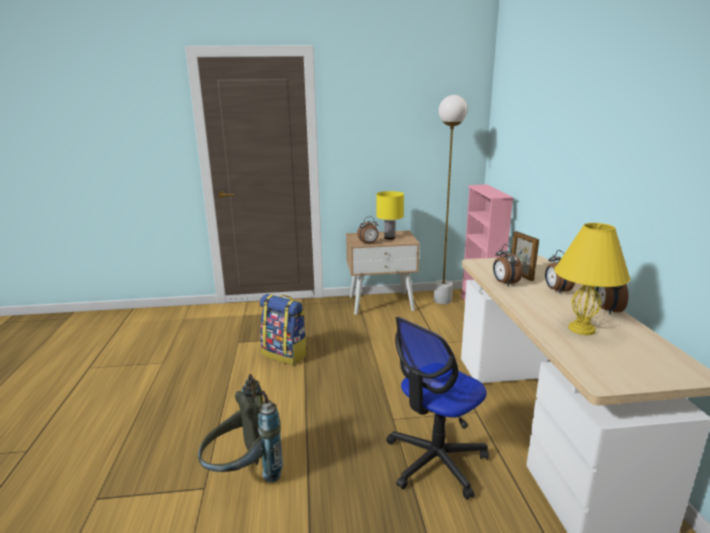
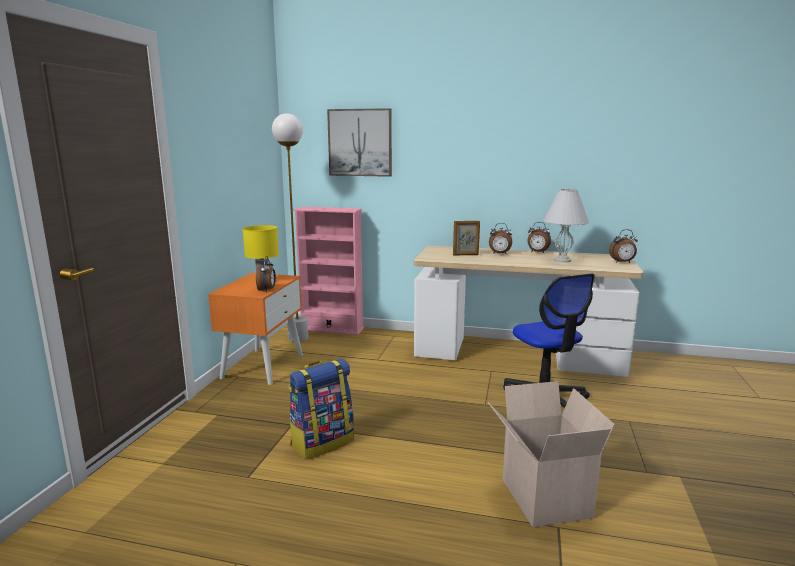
camera: 70 degrees left, 5 degrees down
(243, 475) = (542, 497): grey backpack -> cardboard box
(381, 303) = (263, 365): beige nightstand -> orange nightstand
(504, 283) = (477, 260): alarm clock -> alarm clock (622, 262)
(523, 125) = (360, 142): none -> picture
(582, 329) = (562, 260): yellow table lamp -> white table lamp

